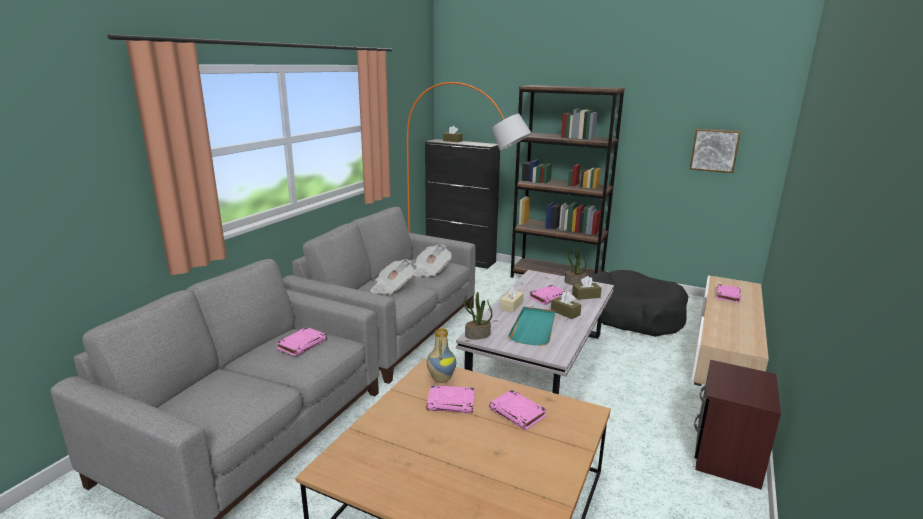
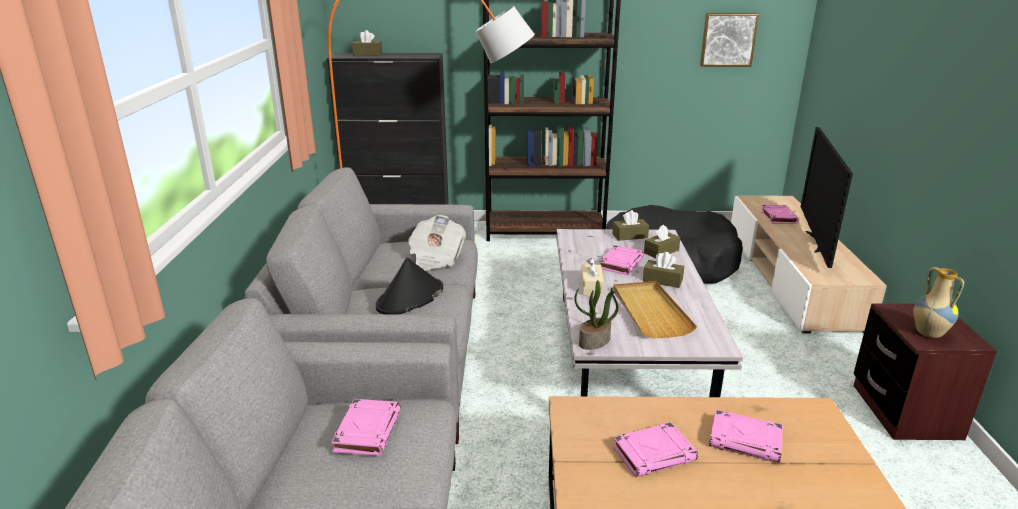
camera: 25 degrees left, 5 degrees up
(392, 288) = (410, 298): newspaper -> black hat
(440, 379) = (603, 422): vase -> vase (927, 333)
(534, 328) = (650, 311): turquoise tray -> beige tray
(574, 282) = (630, 236): potted plant -> brown tissue box
(740, 318) = (816, 242): none -> television

